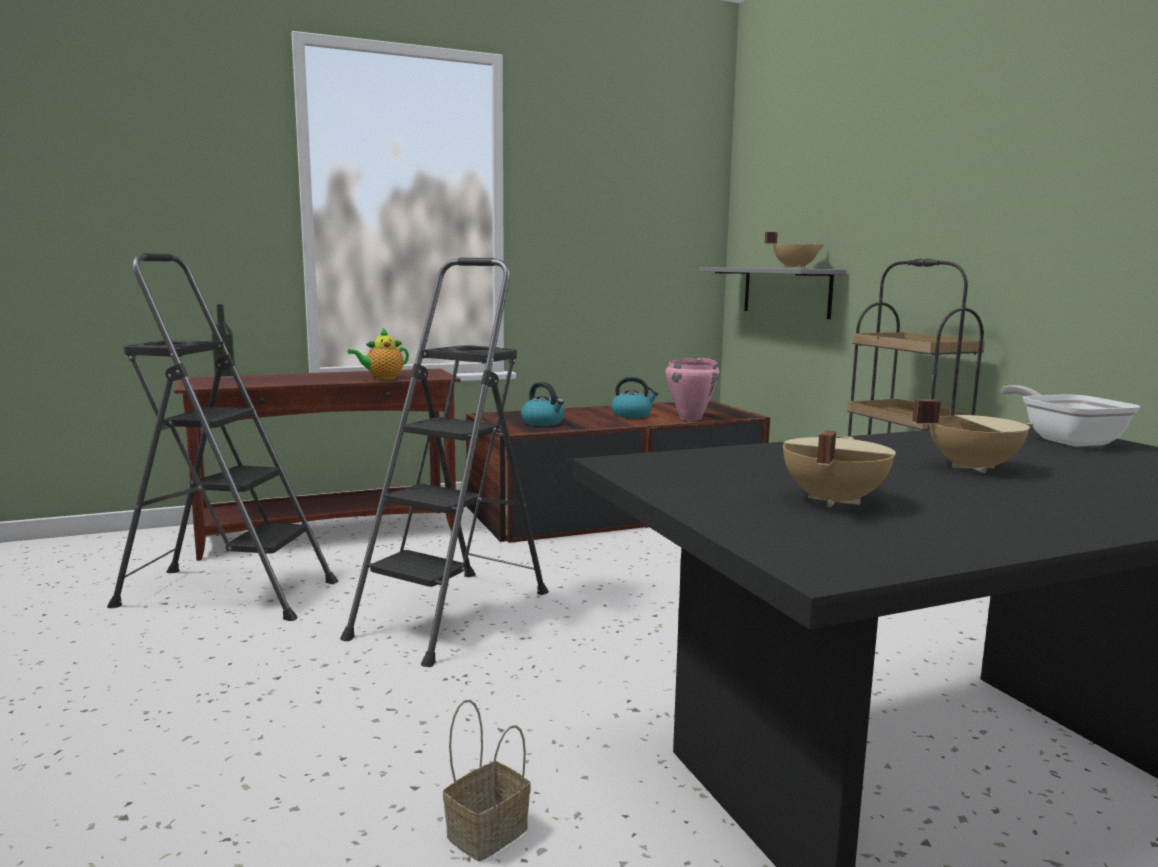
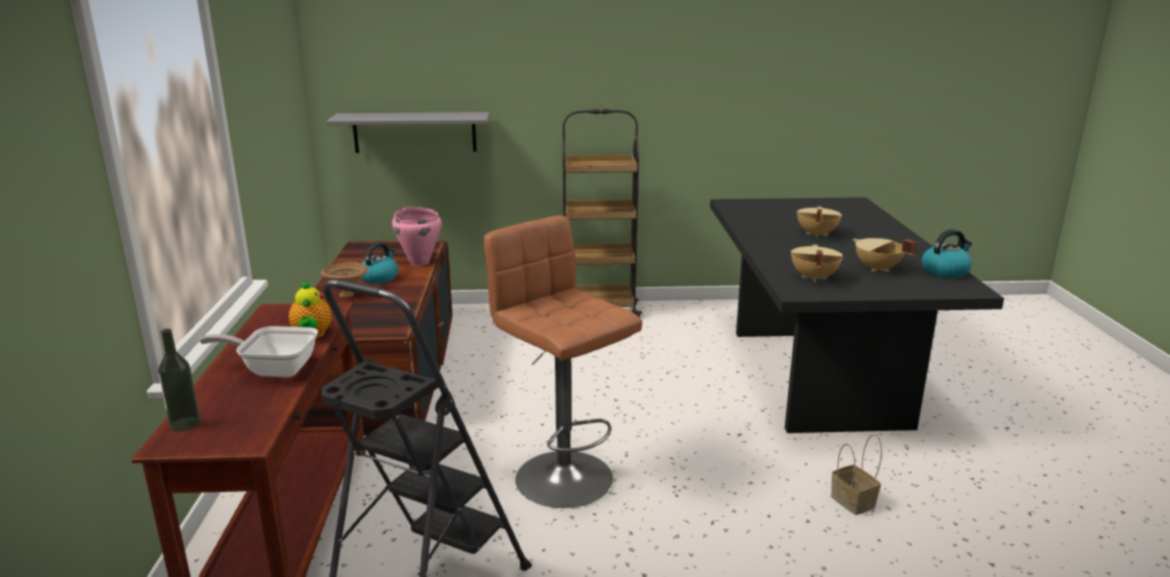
camera: 70 degrees left, 10 degrees up
(454, 612) = (564, 478): step ladder -> brown stool
(543, 423) = (372, 314): kettle -> kettle (945, 271)
(579, 414) = (348, 295): none -> brown bowl
(794, 268) = (454, 116): beige cooking pot -> beige cooking pot (813, 278)
(1065, 440) = (760, 206): frying pan -> frying pan (274, 369)

